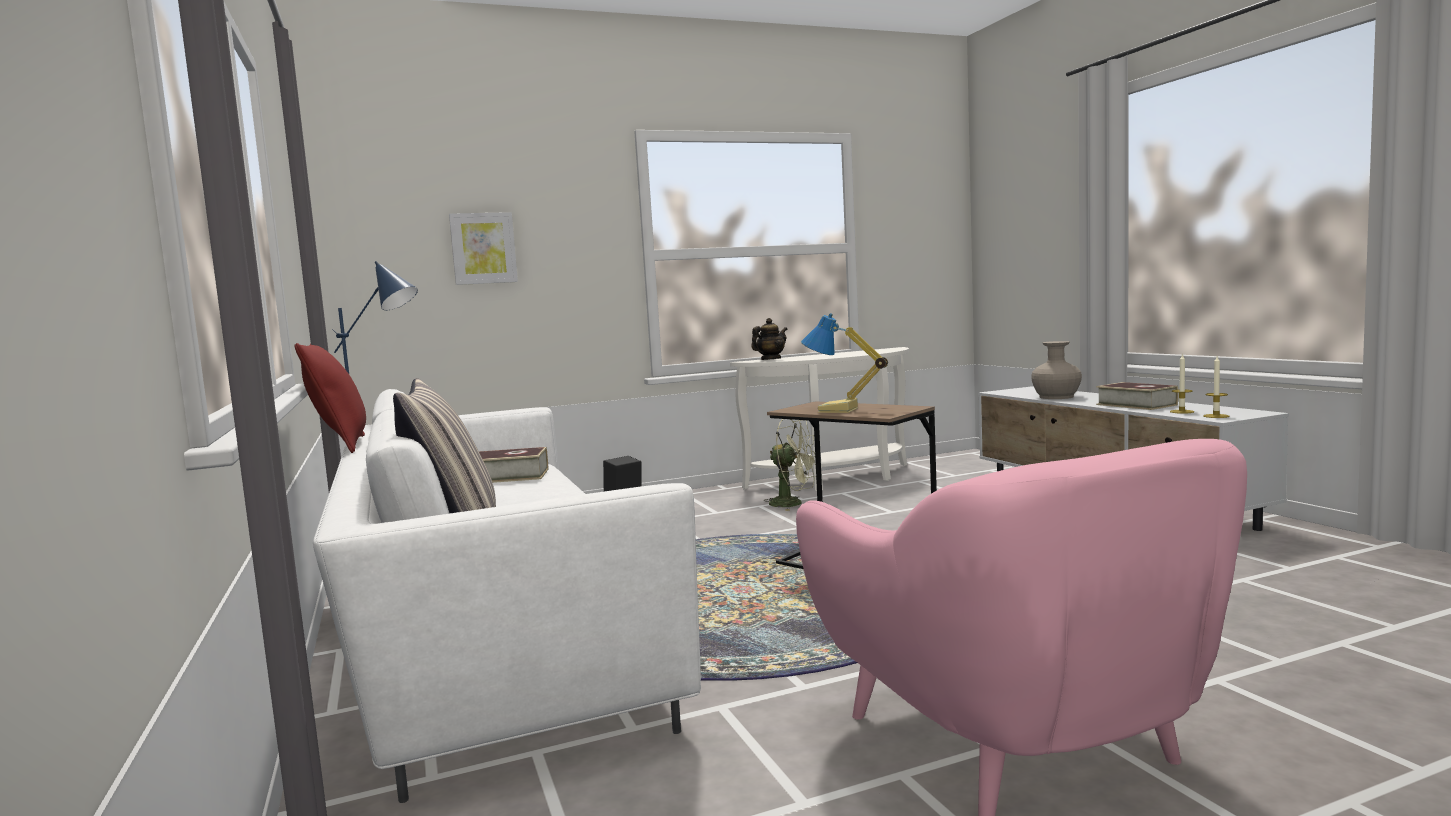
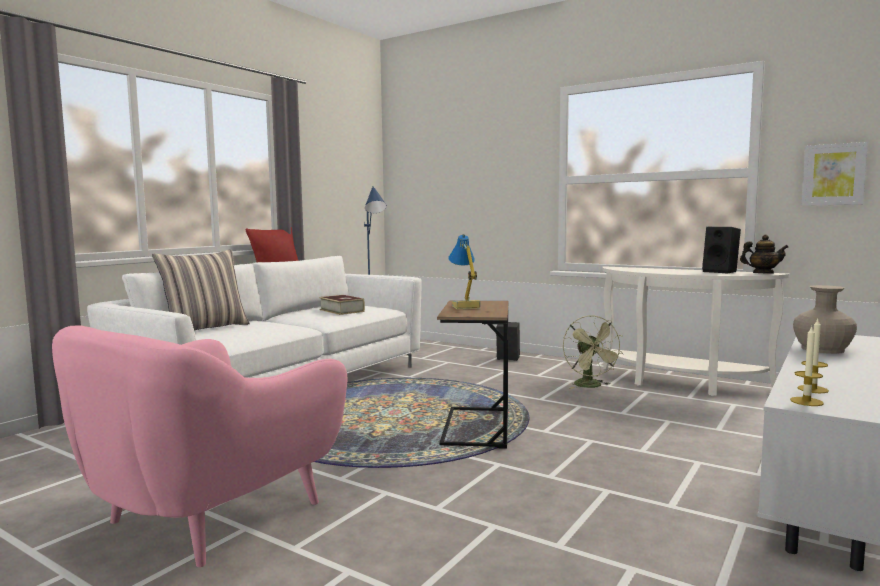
camera: 55 degrees right, 0 degrees up
(483, 248) = (462, 176): picture -> picture (833, 174)
(770, 359) = (627, 268): teapot -> teapot (763, 273)
(860, 351) = (721, 272): none -> black speaker
(1136, 405) = (828, 373): book -> none

